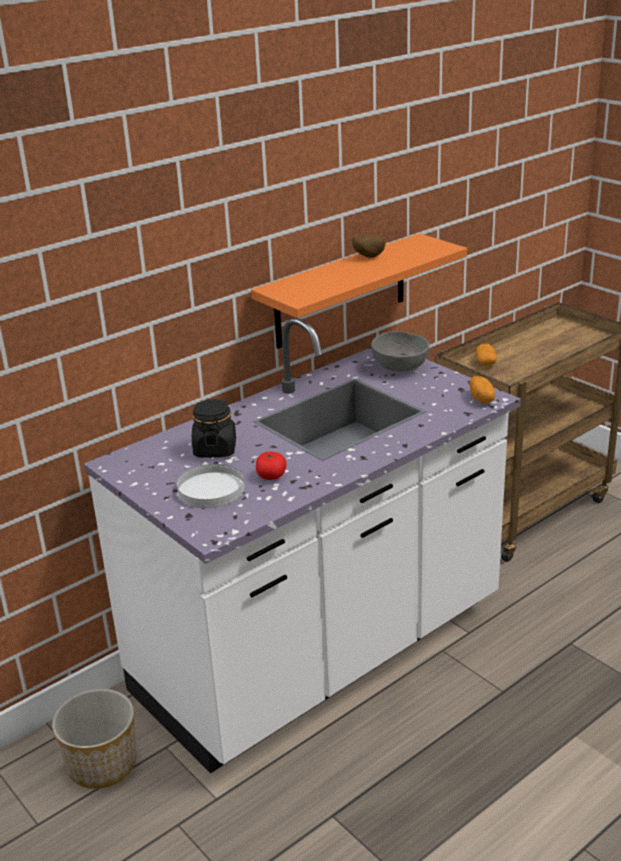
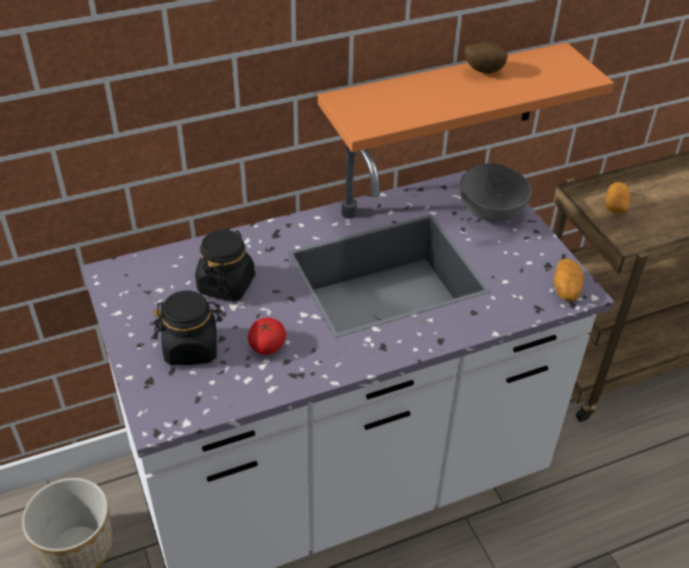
camera: 15 degrees right, 15 degrees up
(211, 490) = (191, 348): white plate -> black jar

